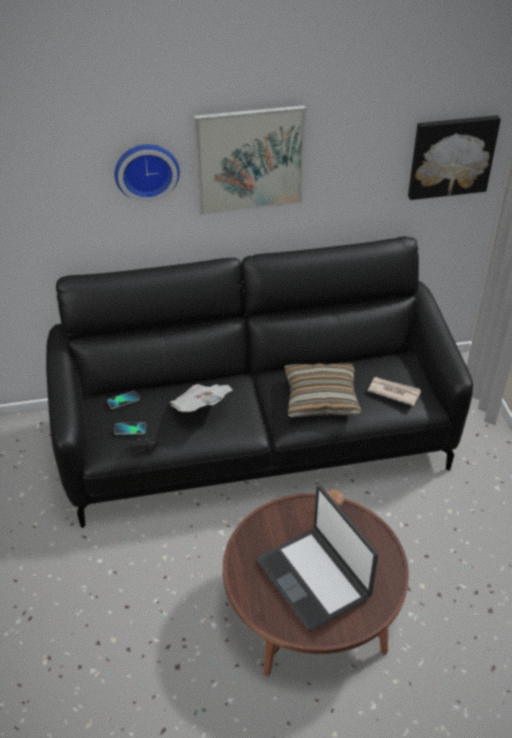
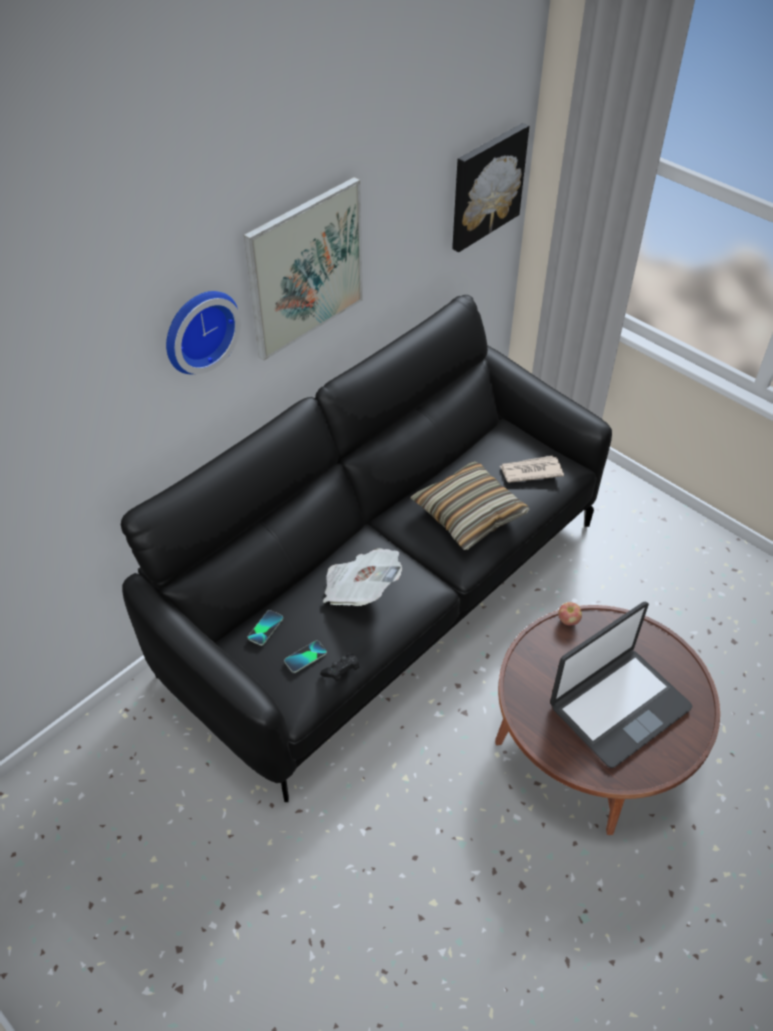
camera: 35 degrees left, 5 degrees up
(314, 578) = (618, 706): laptop -> laptop turned 60 degrees counterclockwise

